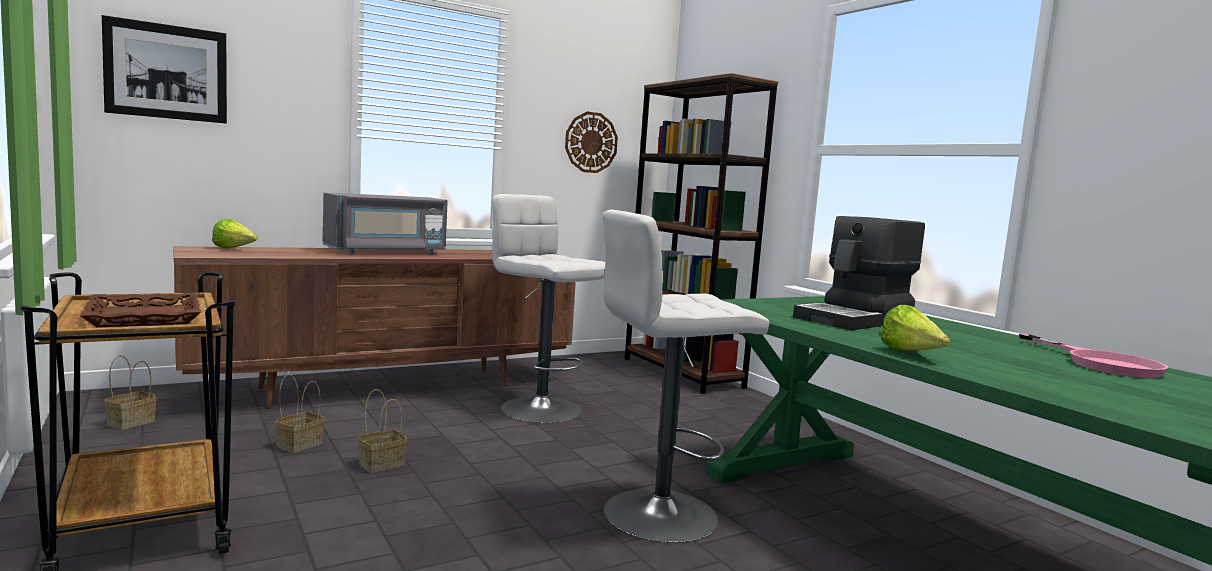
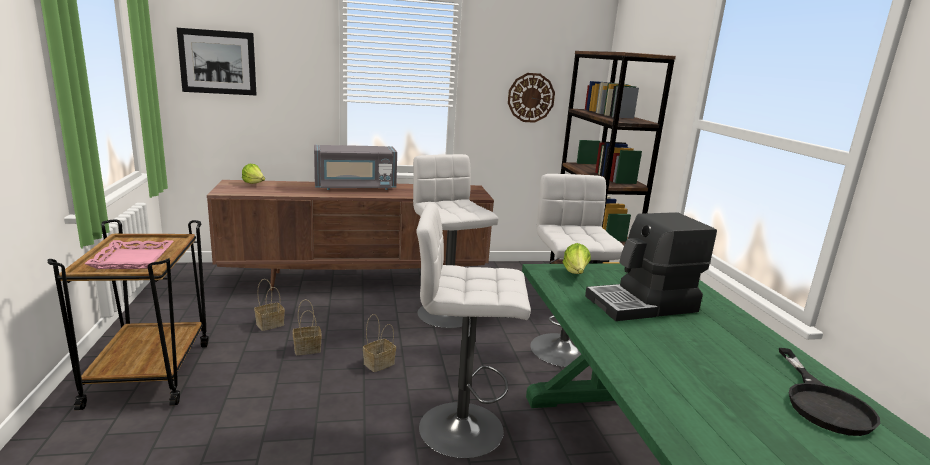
camera: 20 degrees right, 10 degrees up
(130, 423) = (190, 293): basket -> basket (378, 364)
(145, 317) = (133, 259): brown tray -> pink tray
(707, 427) = (563, 349): none -> white stool
(911, 353) = (627, 363): lettuce -> lettuce (575, 273)
(1101, 363) = (823, 403): pink frying pan -> black frying pan

